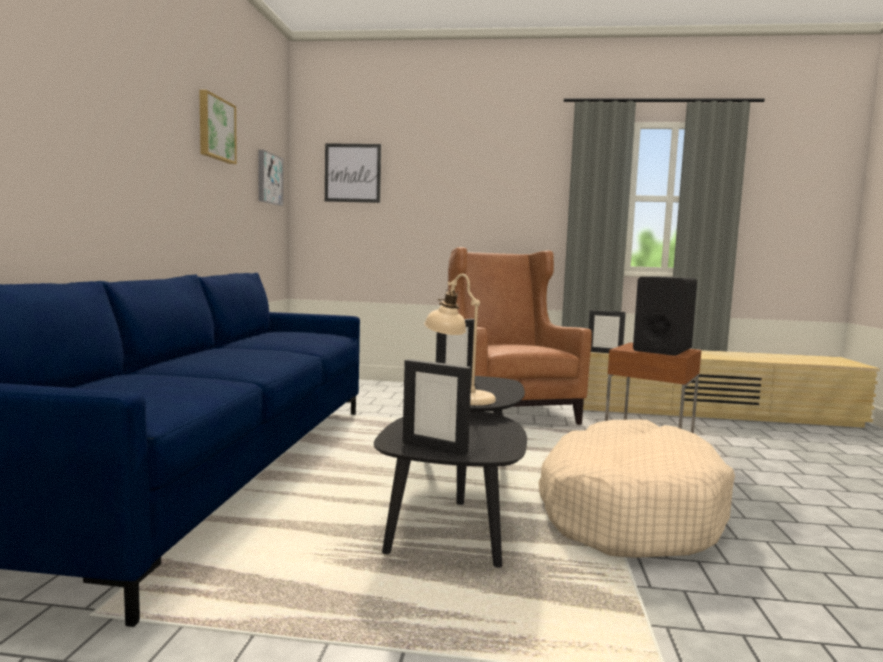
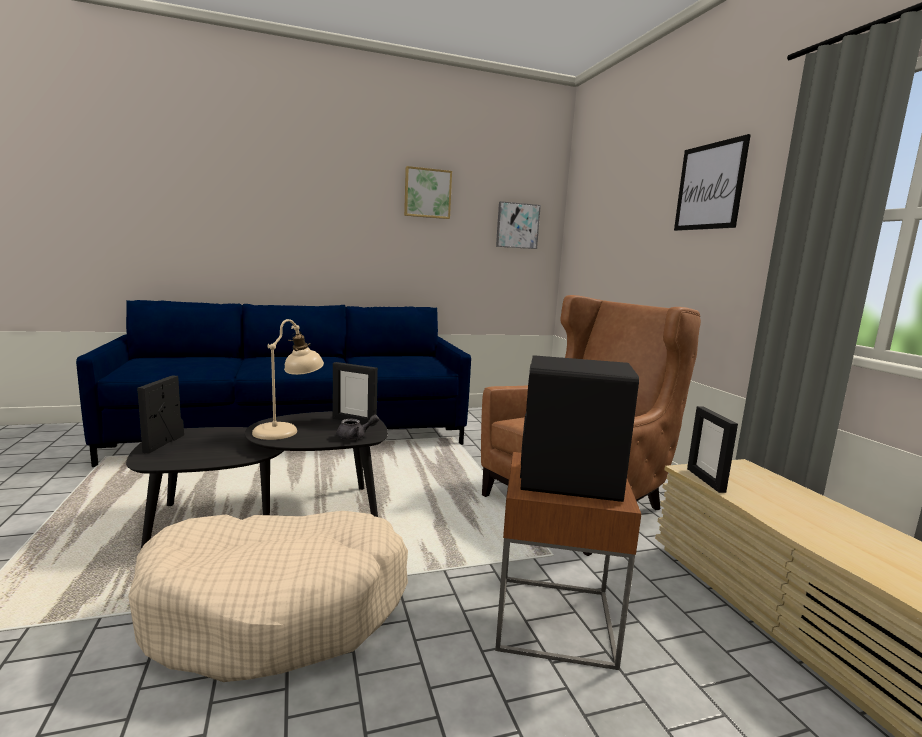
camera: 65 degrees right, 5 degrees up
(352, 173) = (597, 211): picture -> picture (709, 186)
(503, 383) = (355, 437): none -> grey teapot

